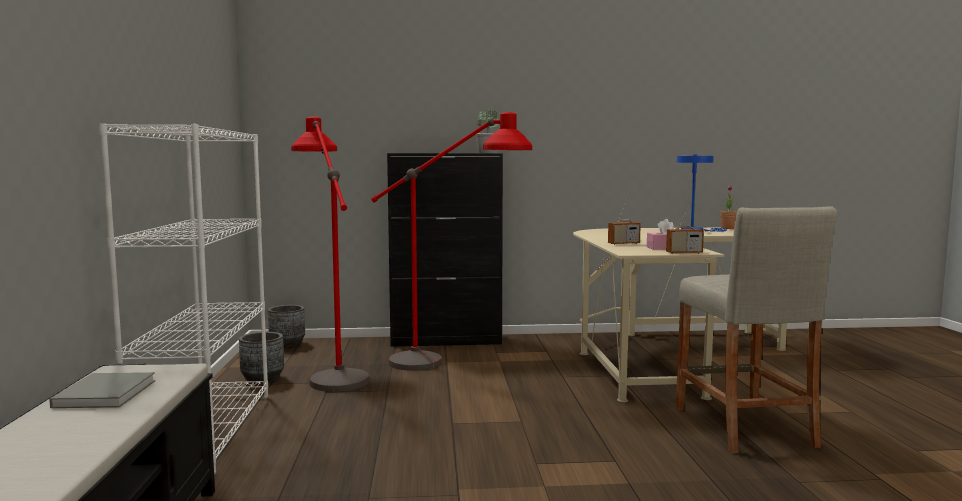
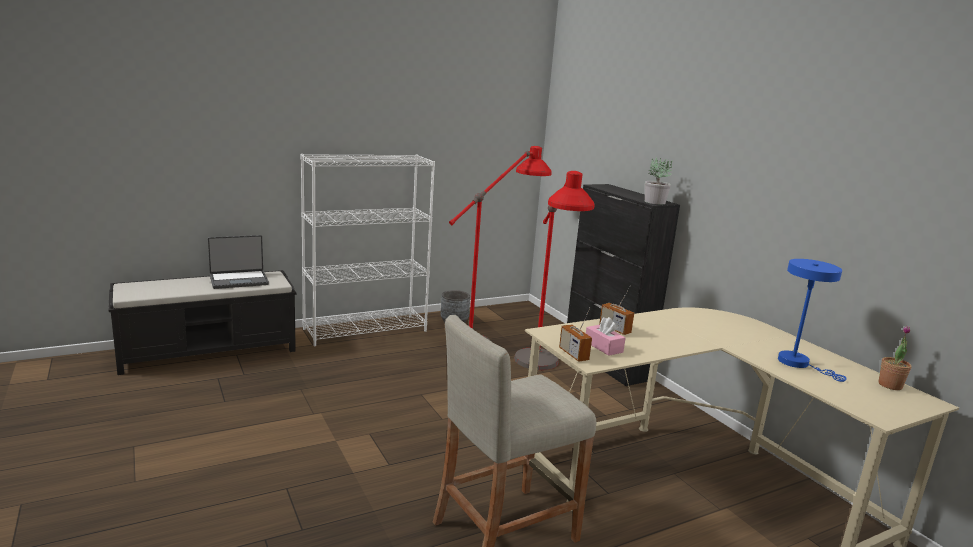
camera: 65 degrees right, 10 degrees up
(107, 392) = (239, 280): grey book -> laptop
(287, 344) = (530, 312): grey planter -> none

